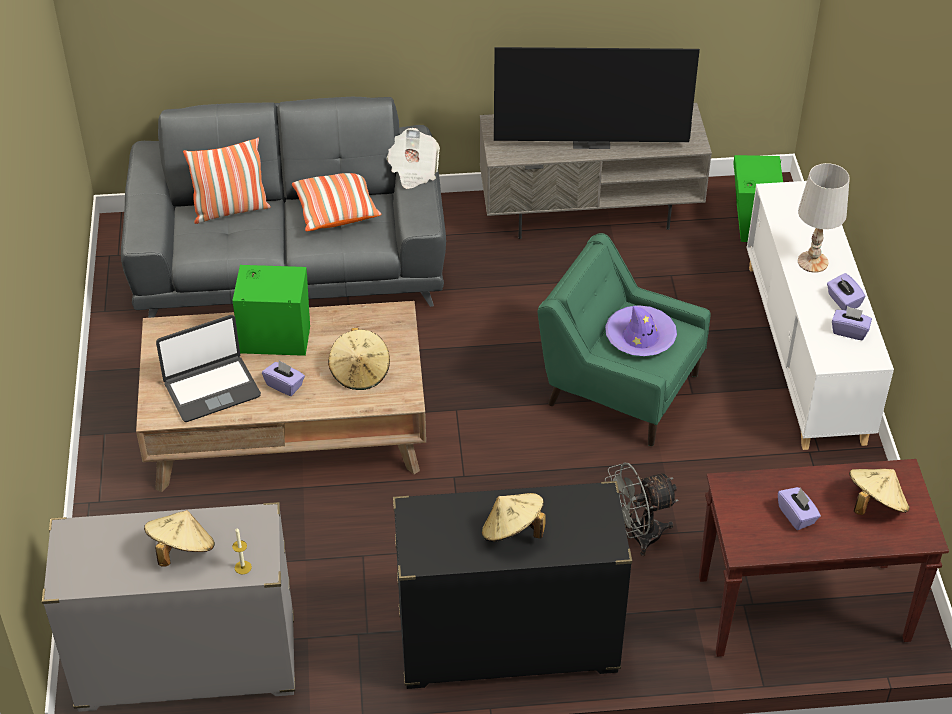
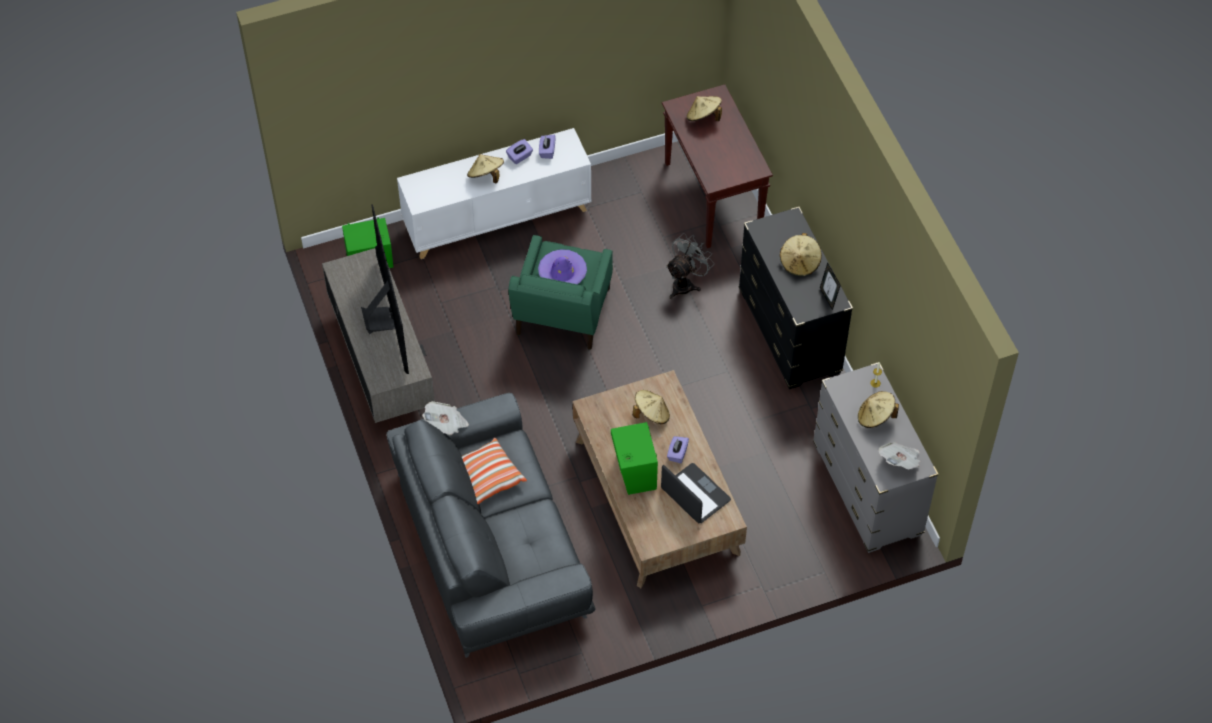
camera: 105 degrees left, 10 degrees up
(89, 559) = (900, 461): none -> newspaper
(230, 210) = (506, 546): pillow -> none
(430, 550) = (828, 298): none -> picture frame
(637, 536) = (685, 283): grey fan -> grey fan turned 105 degrees counterclockwise
(797, 515) = (725, 149): purple tissue box -> none
(812, 261) = (486, 176): white table lamp -> beige hat

